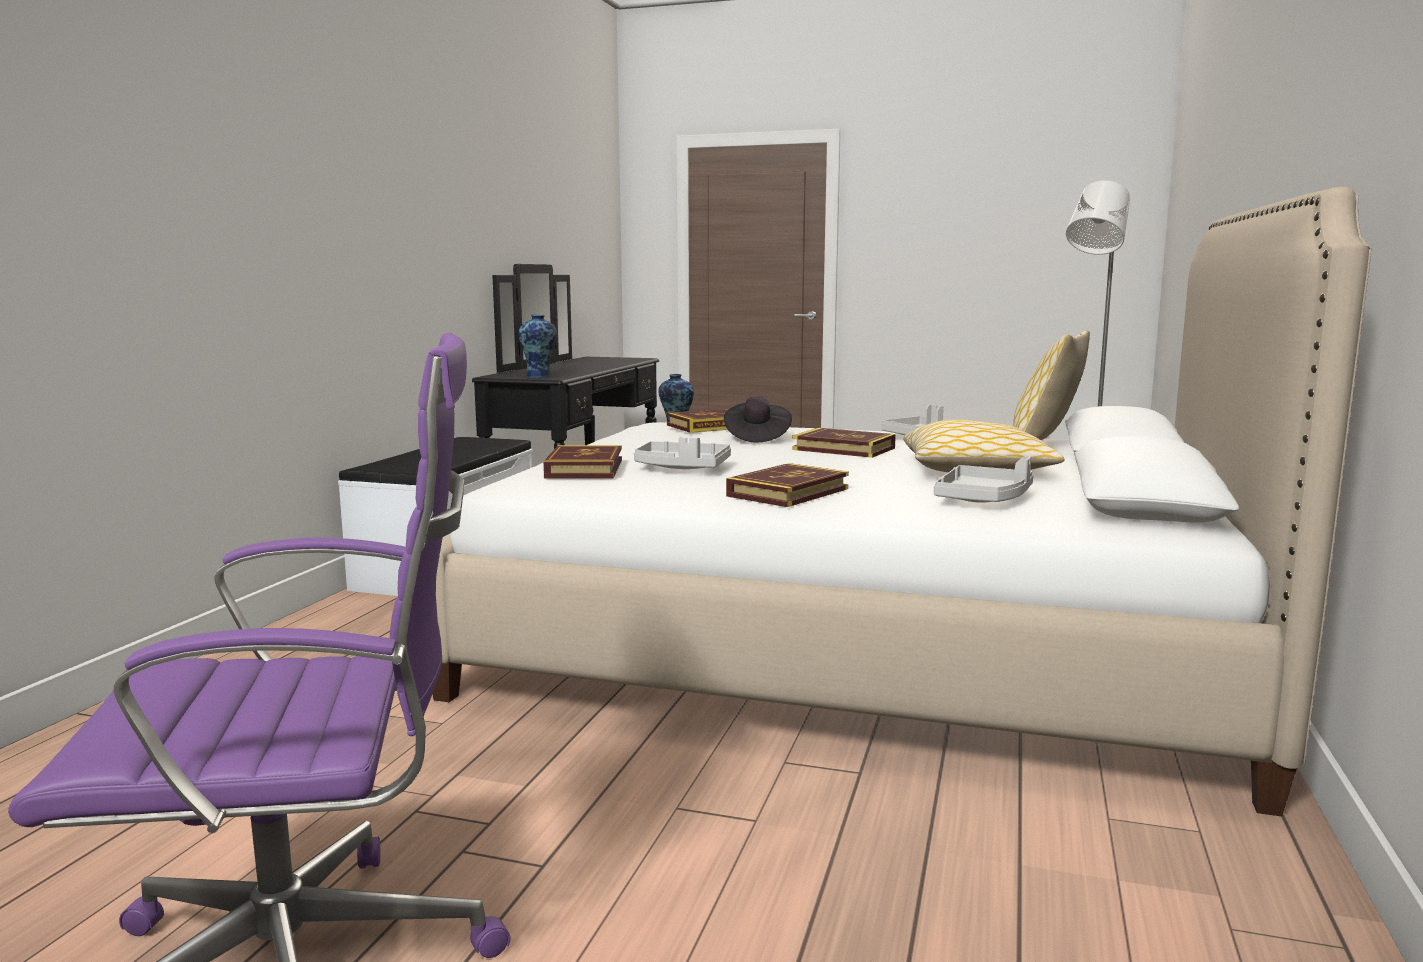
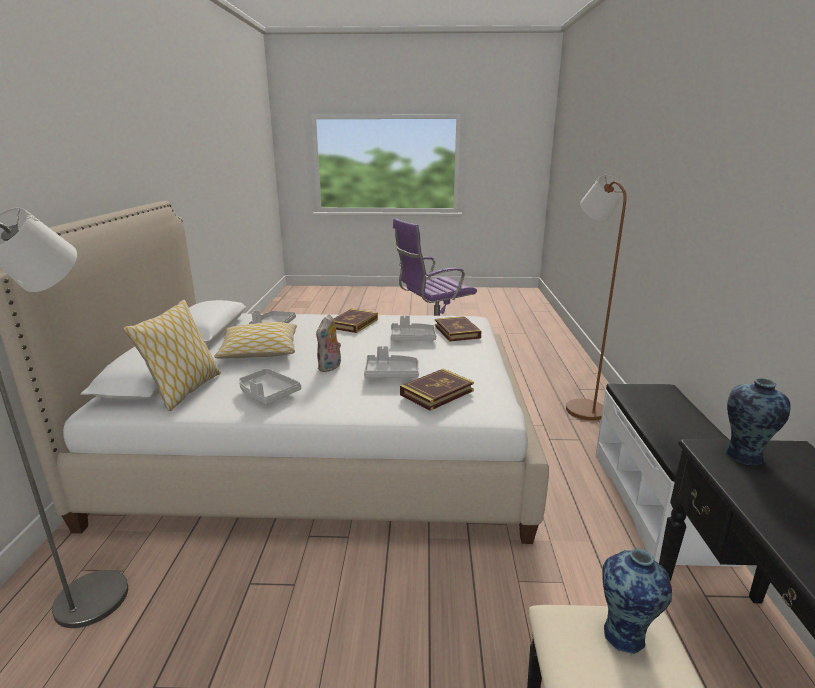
camera: 165 degrees right, 10 degrees up
(310, 653) = (581, 407): none -> brown floor lamp
(756, 437) = (391, 374): black hat -> grey tray
(843, 449) = (330, 367): book -> plush toy

